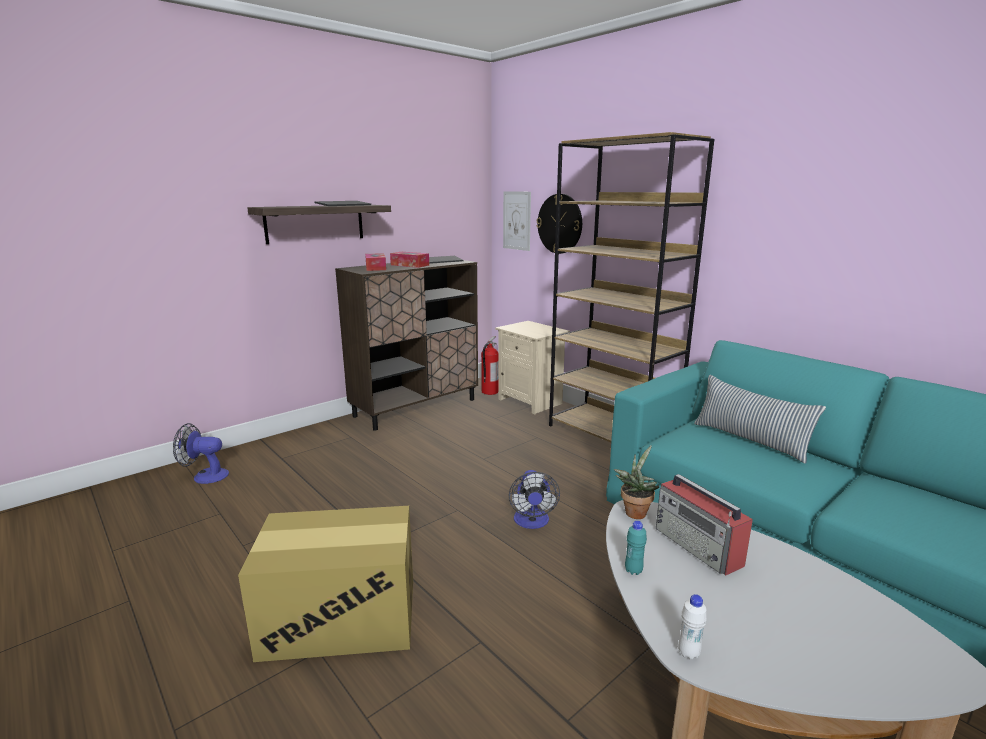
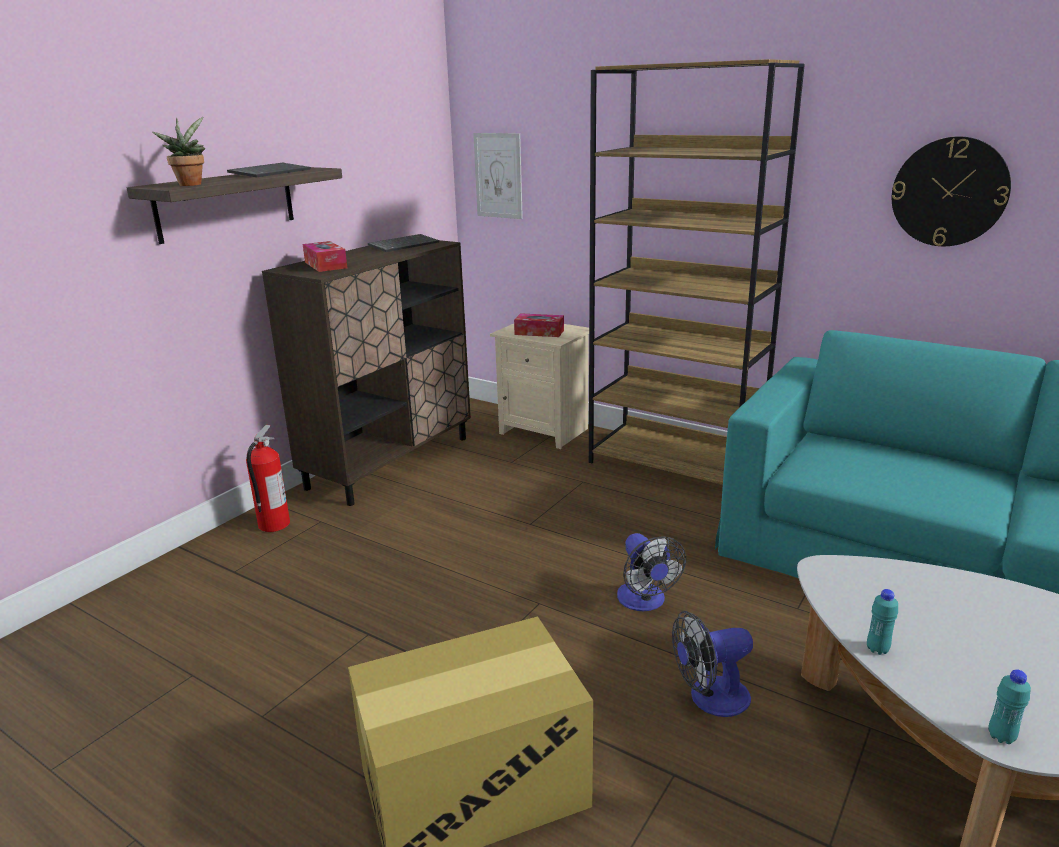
camera: 15 degrees left, 5 degrees up
(205, 476) = (127, 621): fan -> fan (710, 698)
(410, 265) = (371, 256): tissue box -> tissue box (539, 332)
(489, 392) = (480, 424): fire extinguisher -> fire extinguisher (273, 525)
(560, 224) = (570, 179): wall clock -> wall clock (949, 192)
(634, 511) = (827, 572): potted plant -> potted plant (191, 184)
(688, 653) = (1001, 736): white bottle -> turquoise bottle
(698, 547) = (925, 603): radio -> none
(750, 440) = (890, 454): pillow -> none

